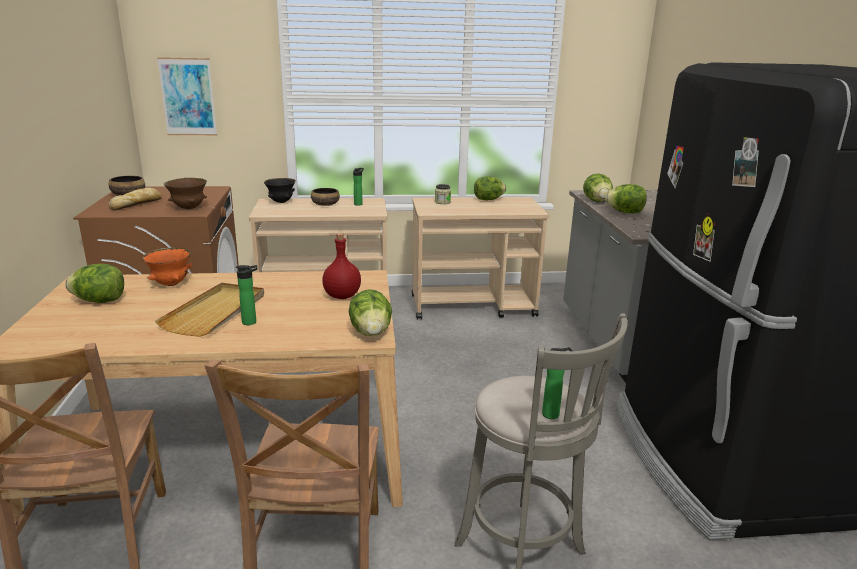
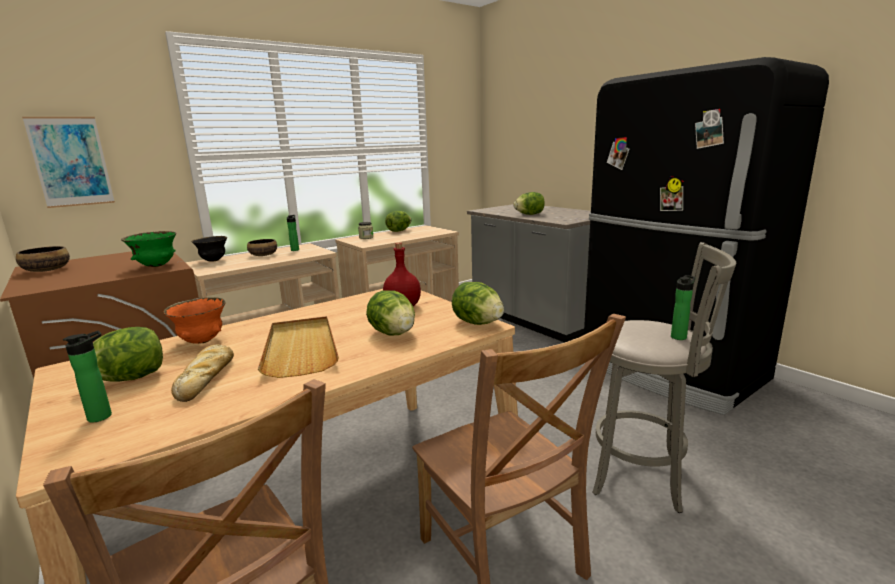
camera: 30 degrees left, 5 degrees down
(137, 204) = (76, 274): bread -> bread (207, 377)
(189, 208) = (156, 266): brown bowl -> green bowl
(251, 322) = (354, 346): bottle -> bottle (104, 415)
(597, 201) = (499, 212): lettuce -> lettuce (393, 333)

